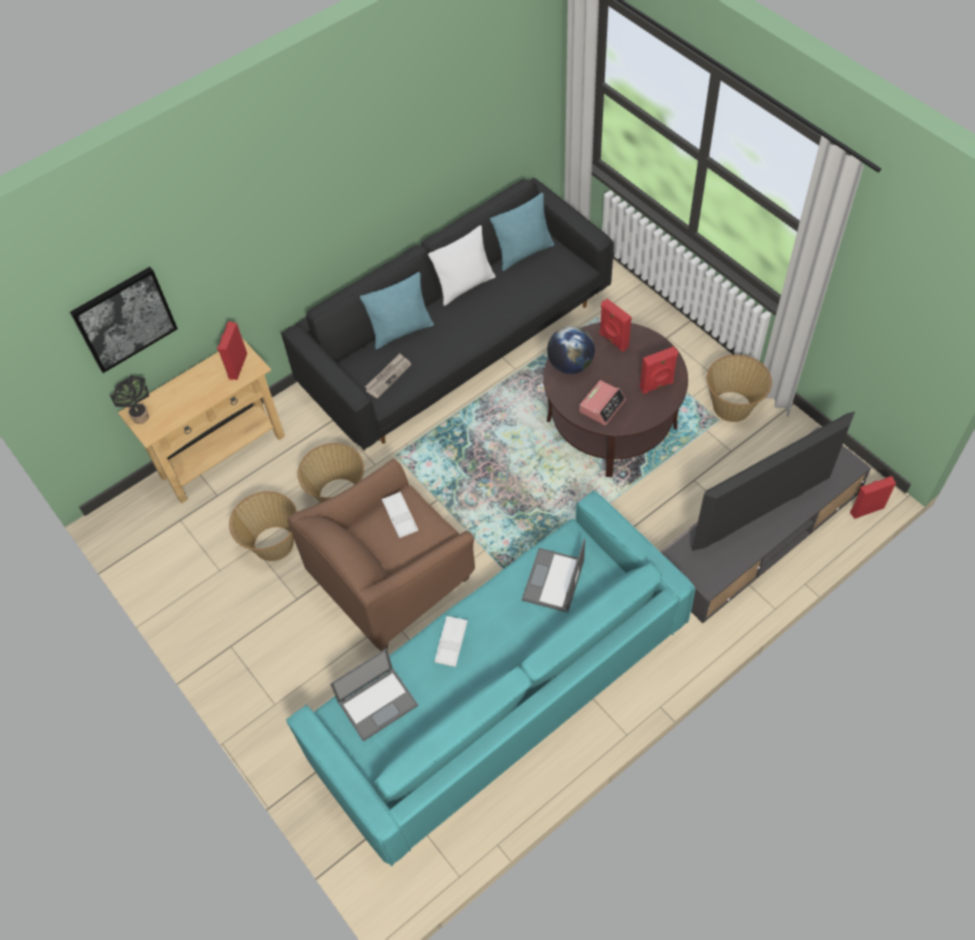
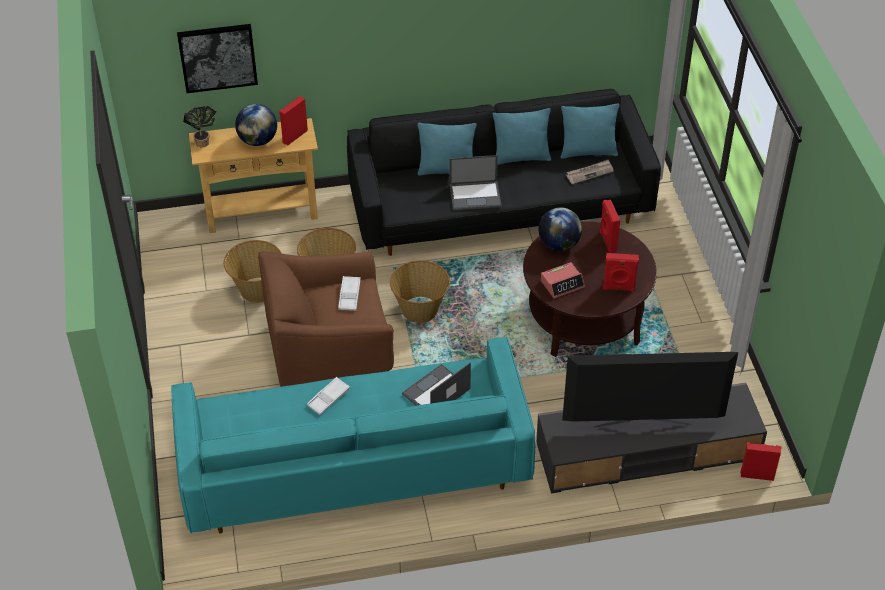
camera: 25 degrees right, 10 degrees down
(201, 388) = (258, 140): none -> globe
(378, 702) = (247, 412): laptop -> laptop (476, 195)
(388, 376) = (413, 198): newspaper -> newspaper (590, 173)
(465, 286) = (521, 157): white pillow -> turquoise pillow
(733, 406) = (699, 349): basket -> basket (420, 310)

